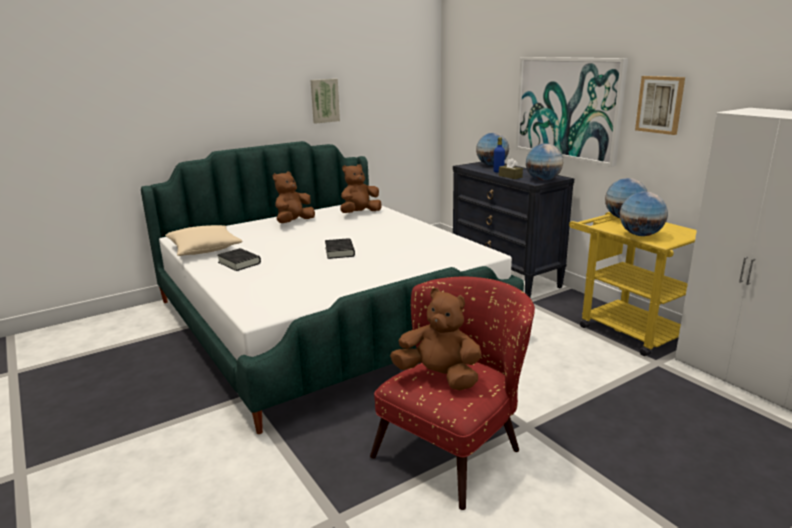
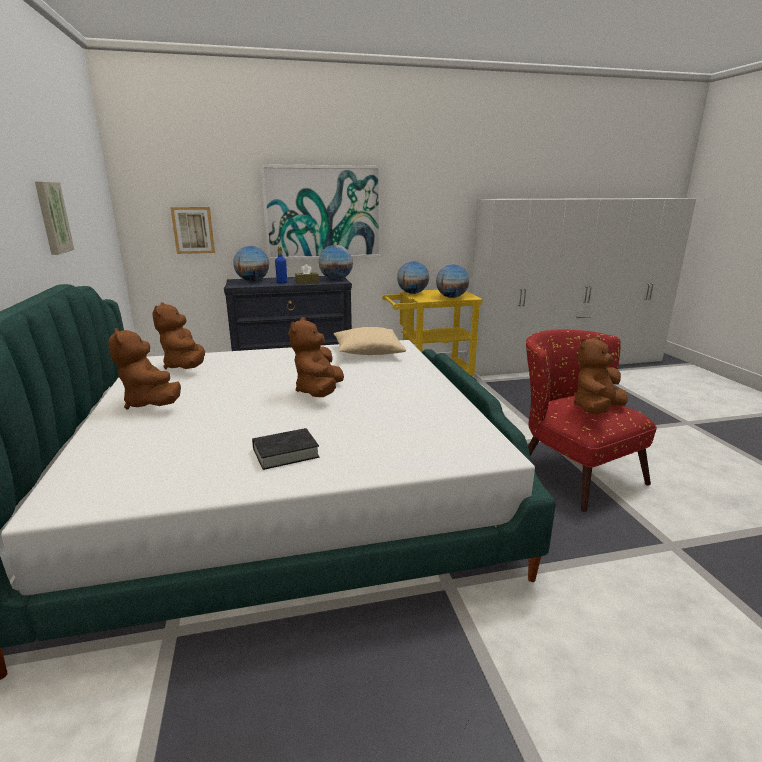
camera: 70 degrees left, 0 degrees up
(204, 249) = (175, 479): beige pillow -> beige pillow (368, 352)
(339, 252) = (319, 392): black book -> brown plush toy
(660, 104) = (412, 202): picture -> picture (193, 230)

